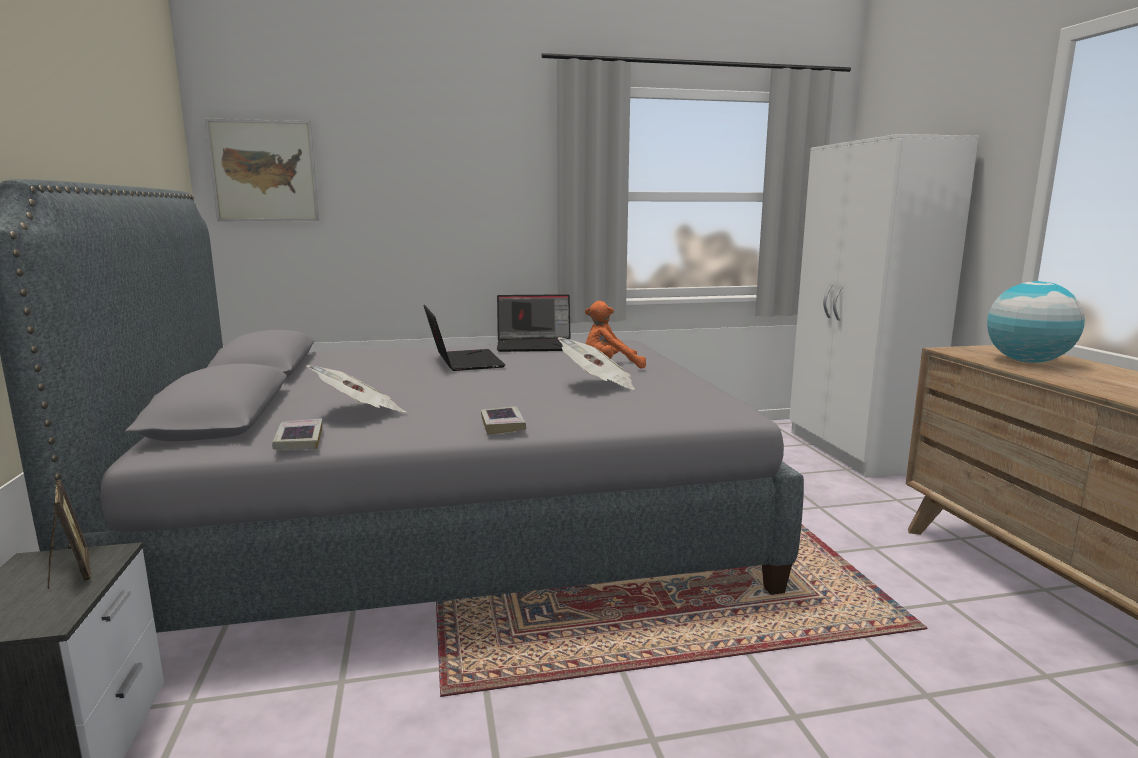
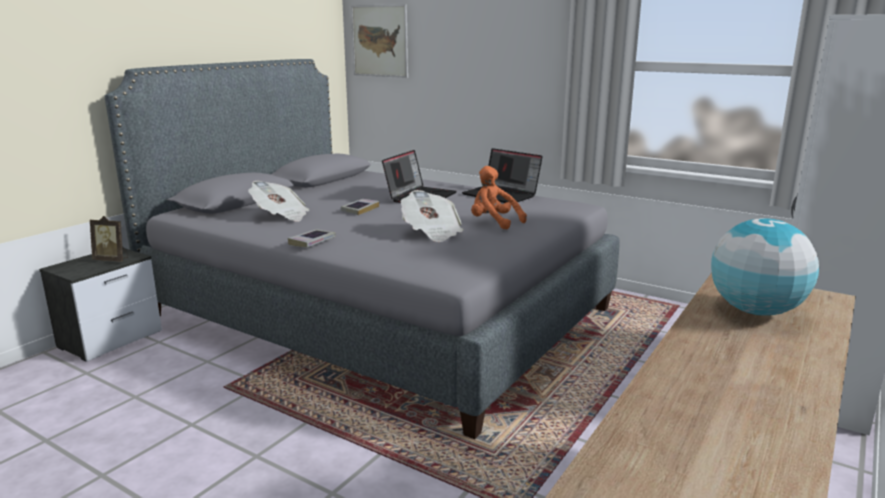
camera: 45 degrees right, 5 degrees up
(70, 573) = (112, 260): picture frame -> picture frame turned 90 degrees clockwise
(299, 440) = (222, 223): book -> book (360, 209)

